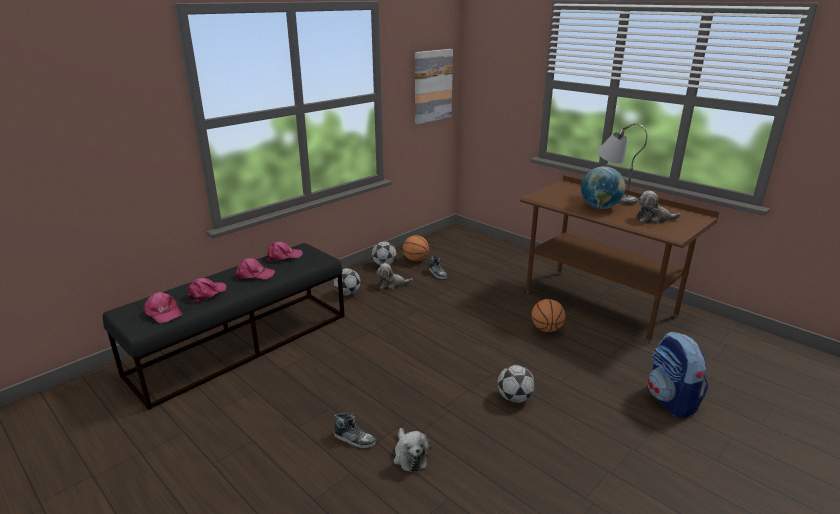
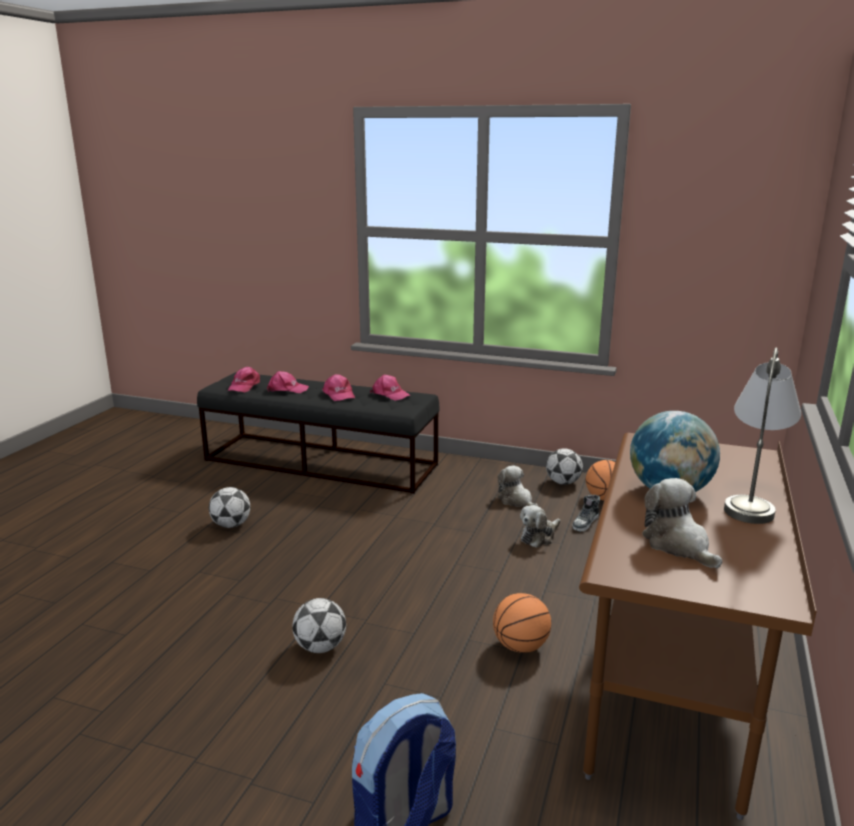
camera: 65 degrees right, 5 degrees down
(347, 293) = (465, 481): football -> football (231, 525)
(354, 439) = (199, 558): shoe -> none
(410, 456) = (183, 596): plush toy -> plush toy (539, 537)
(432, 86) = (739, 245): picture -> none

